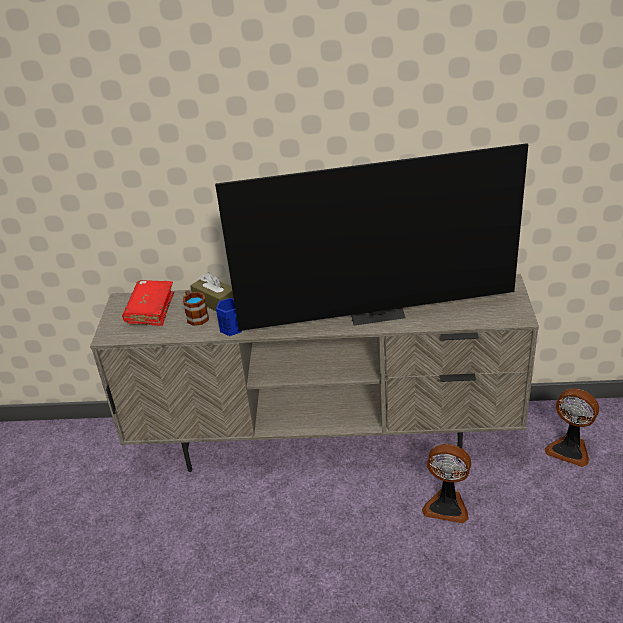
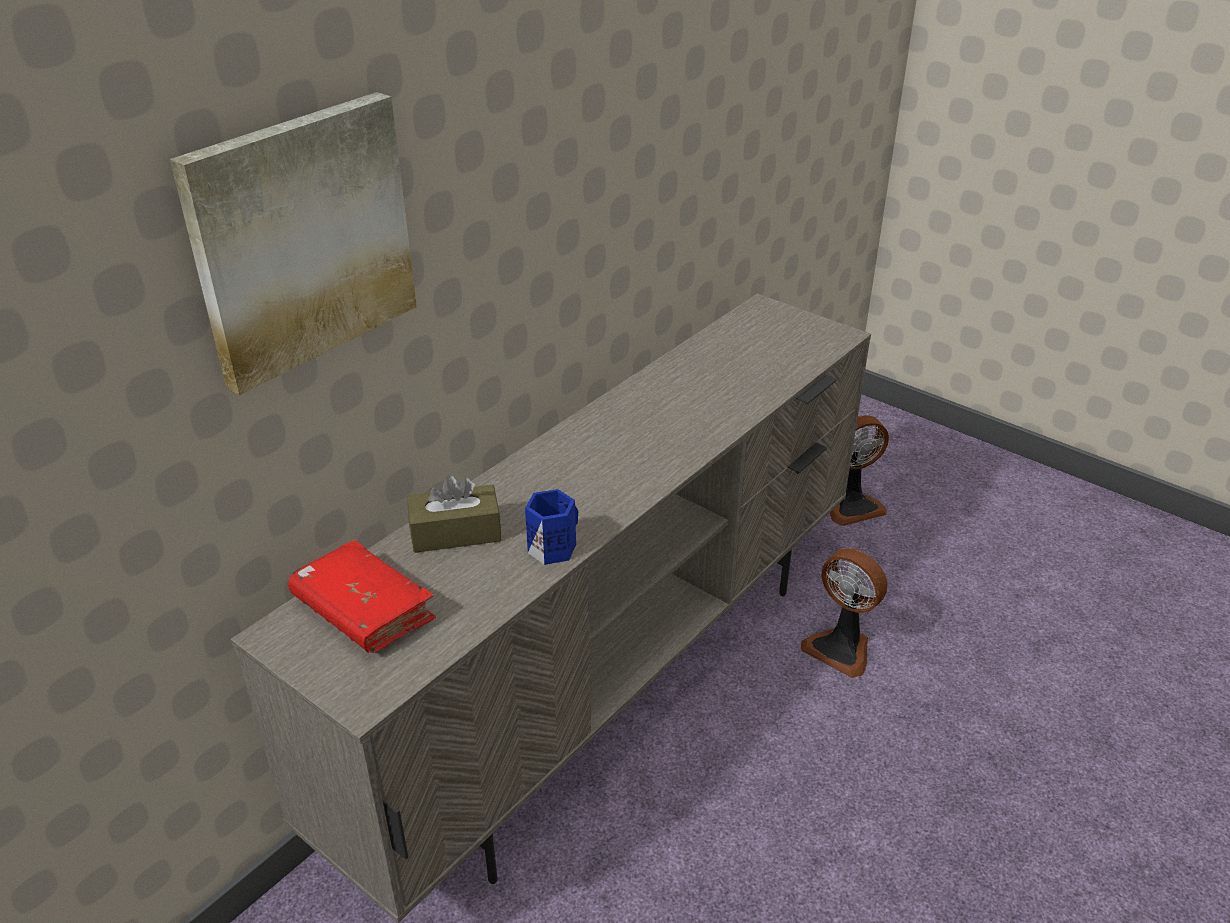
camera: 55 degrees left, 0 degrees up
(156, 142) = (301, 239): none -> picture
(196, 316) = (463, 569): mug -> none
(376, 311) = (693, 413): television -> none
(447, 505) = (841, 648): fan -> fan turned 75 degrees clockwise

